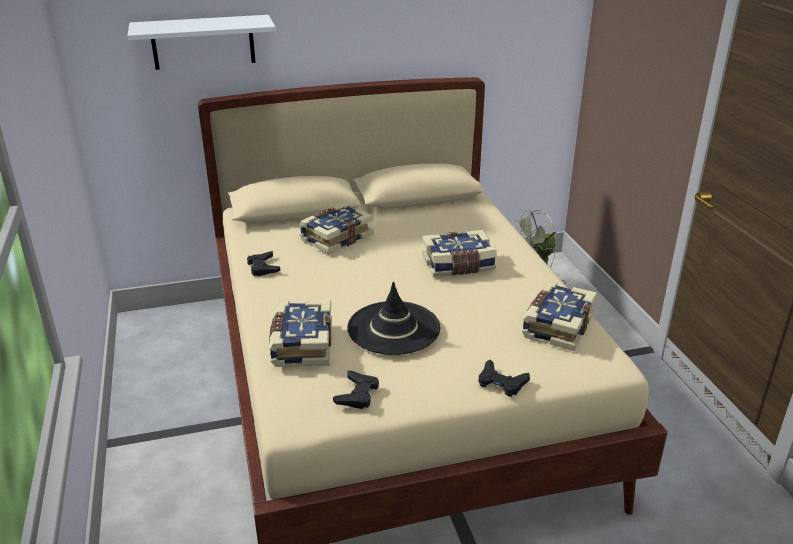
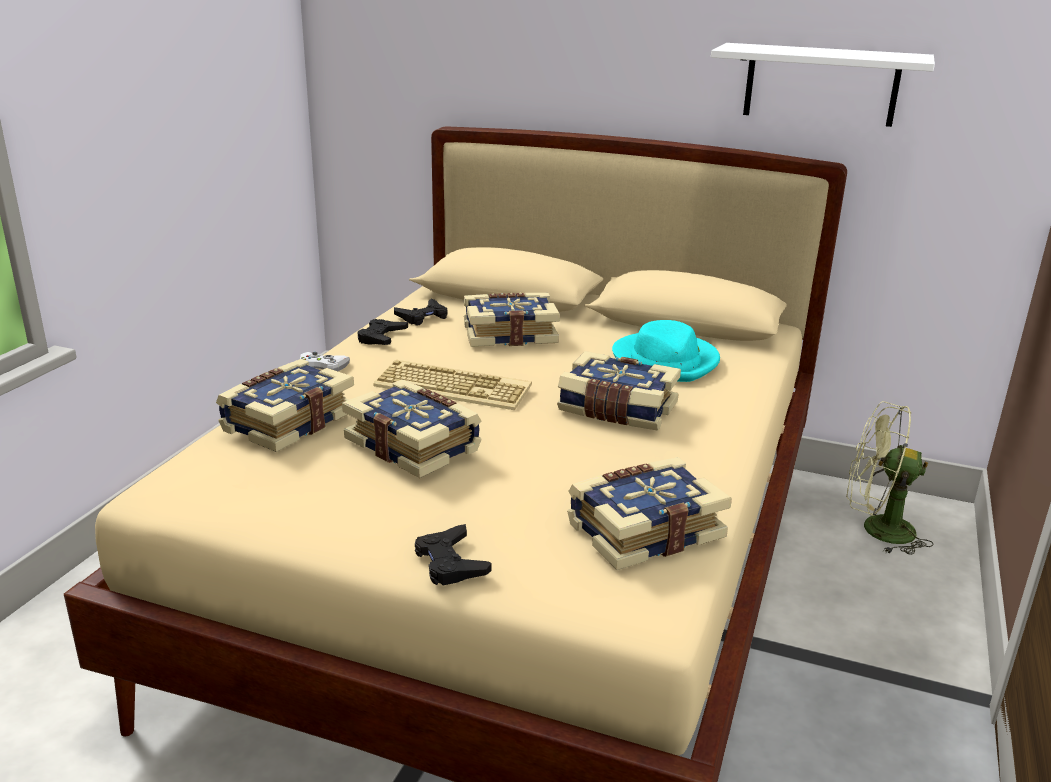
camera: 35 degrees right, 5 degrees down
(203, 42) = (457, 52): white shelf -> white shelf (821, 84)
(259, 301) = (322, 367): none -> white game controller
(357, 284) = (455, 386): none -> keyboard
(357, 394) = (259, 495): black game controller -> black game controller (422, 317)
(394, 328) = (414, 445): black hat -> book
(441, 226) = (666, 361): none -> turquoise hat

